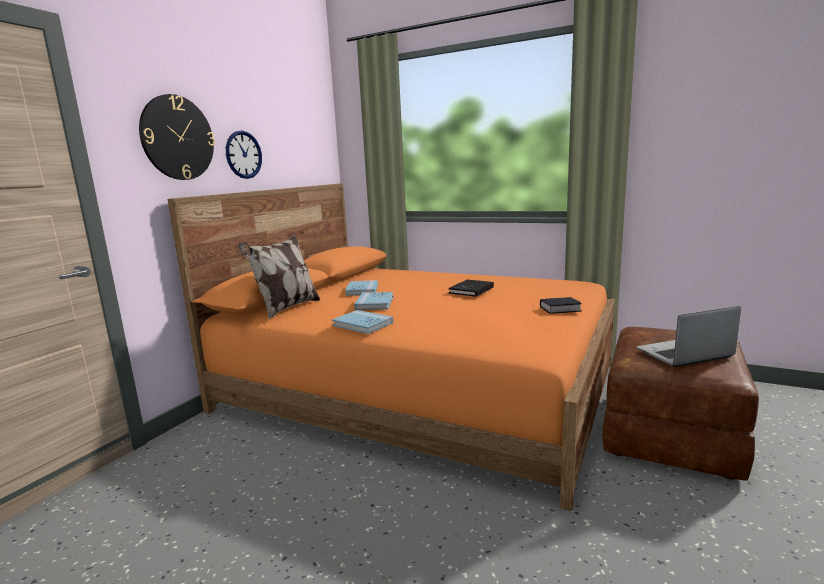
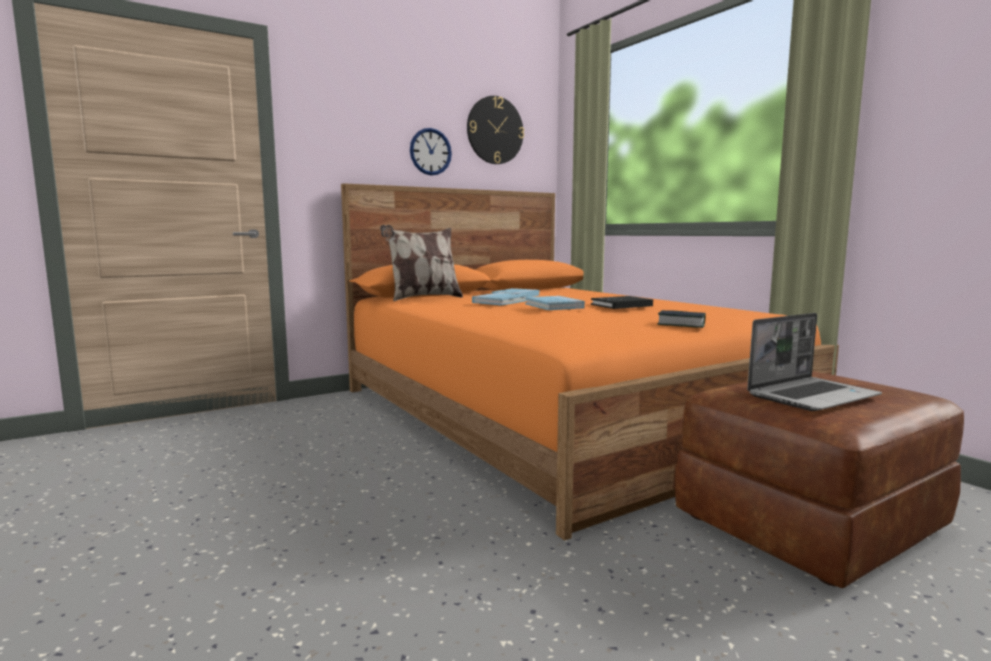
camera: 30 degrees right, 5 degrees down
(177, 138) = (360, 130): wall clock -> wall clock (495, 130)
(362, 324) = (455, 310): blue book -> blue book (553, 306)
(684, 354) = (812, 396): laptop -> laptop turned 135 degrees clockwise

